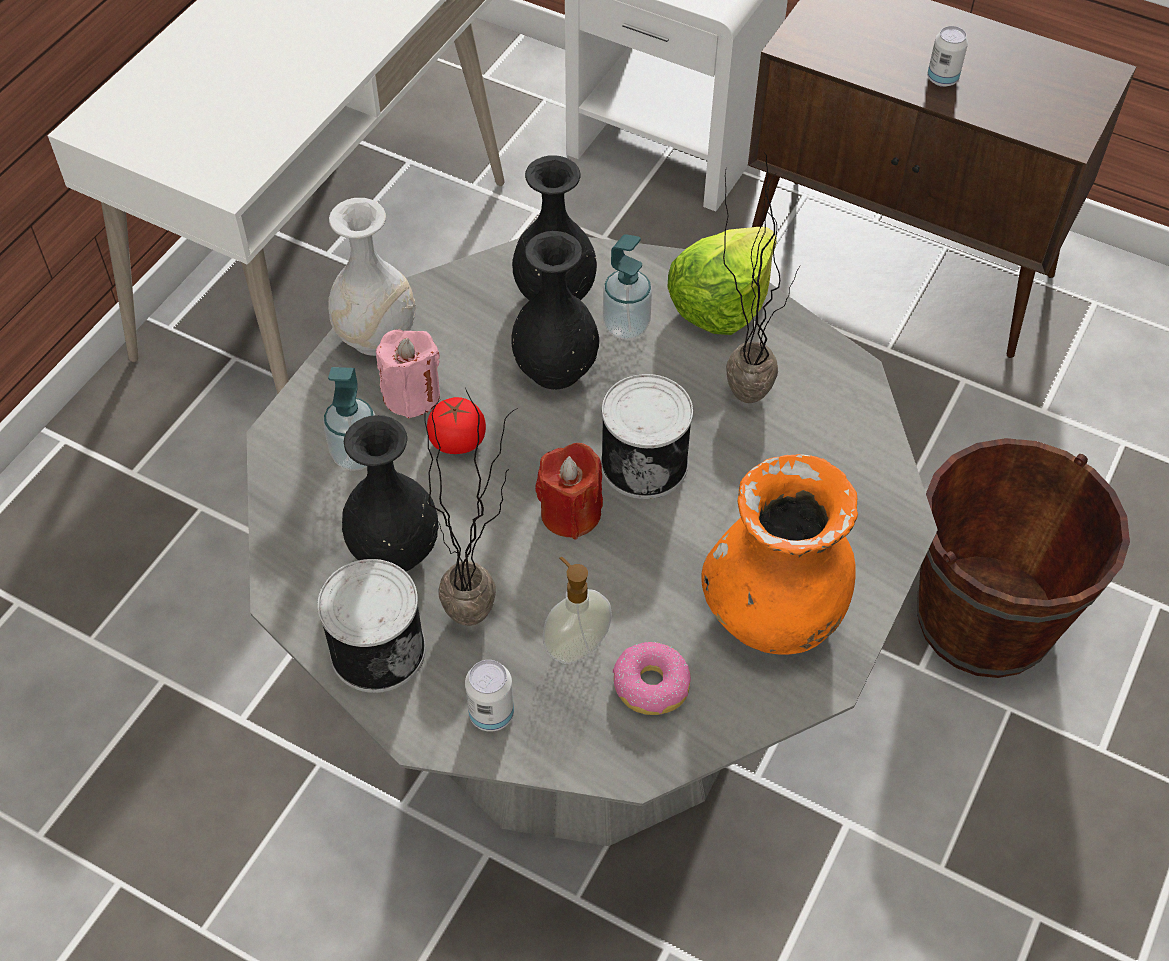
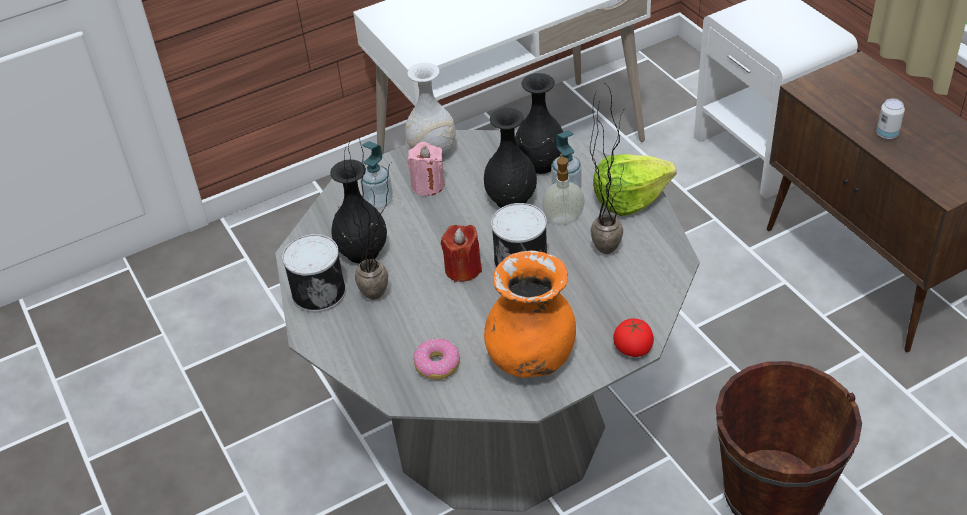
camera: 35 degrees right, 10 degrees down
(457, 441) = (433, 214): tomato -> tomato (633, 348)
(491, 714) = (348, 343): can -> none
(576, 645) = (415, 330): soap dispenser -> soap dispenser (563, 218)

